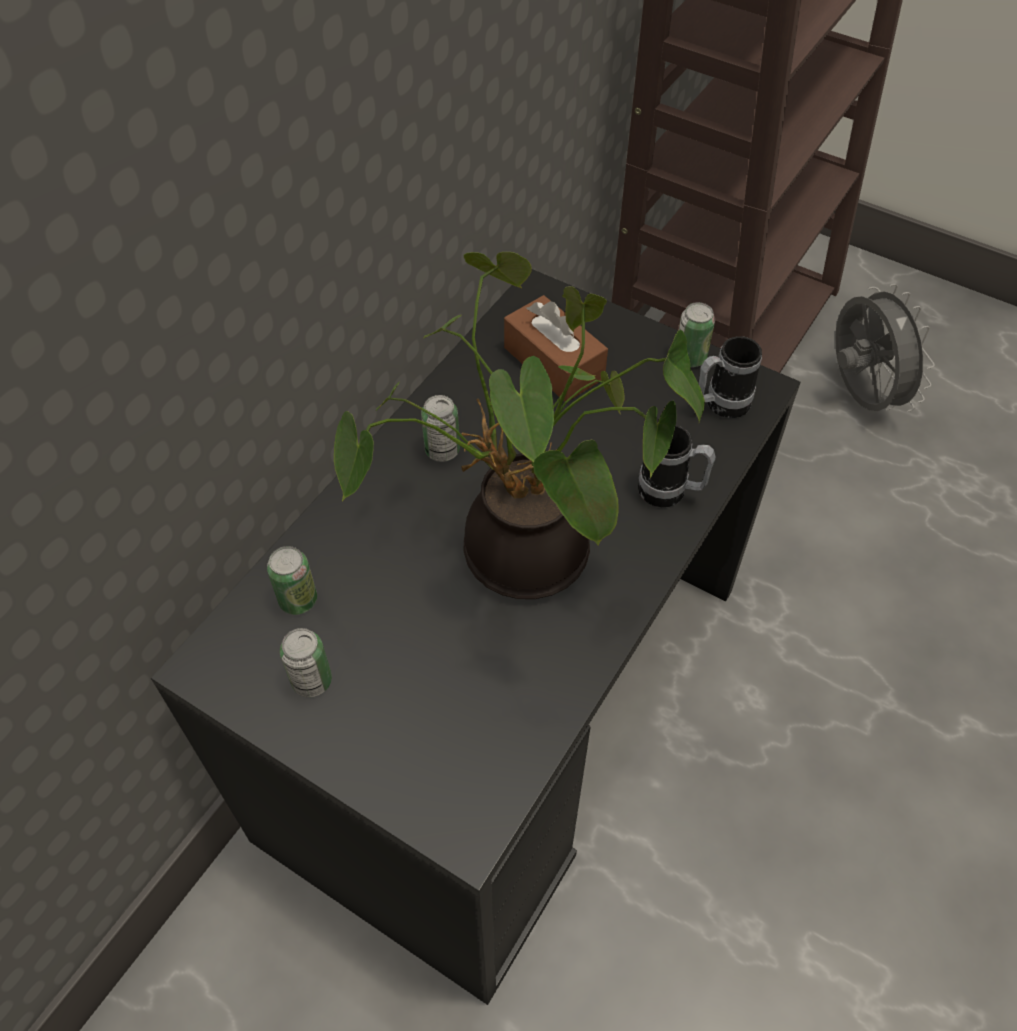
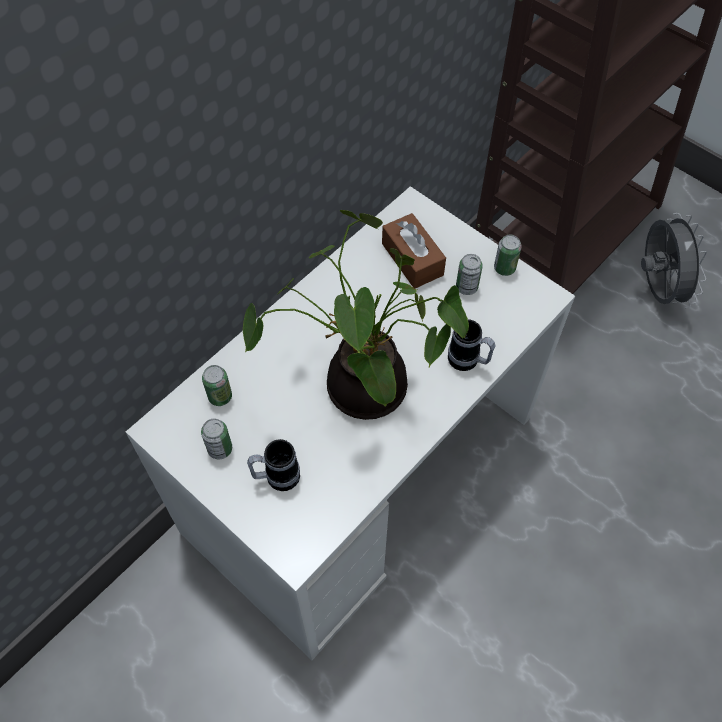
camera: 10 degrees right, 5 degrees up
(442, 450) = (327, 310): can -> can (466, 287)
(508, 707) = (360, 473): black desk -> white desk
(720, 405) = (516, 305): mug -> mug (276, 477)

